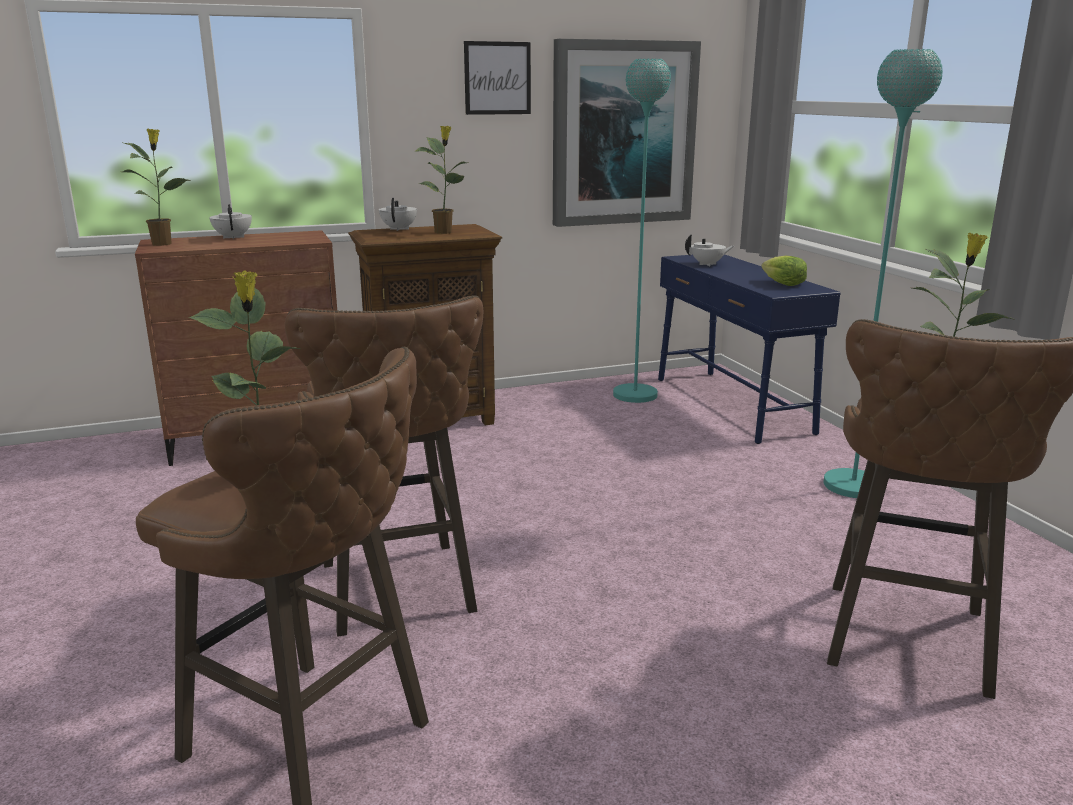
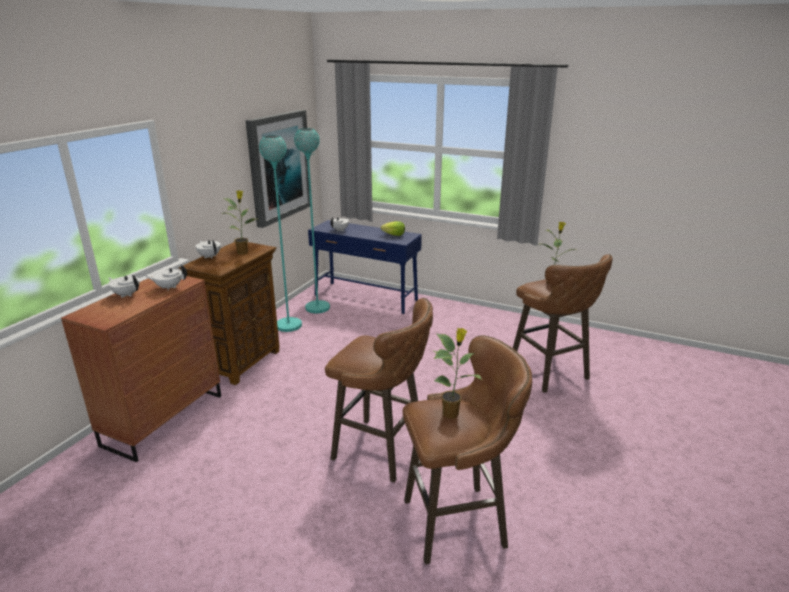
camera: 45 degrees left, 5 degrees up
(163, 244) = (95, 315): potted plant -> none
(282, 240) = (169, 287): none -> white teapot
(497, 78) = (224, 148): picture -> none
(853, 485) = (459, 319): turquoise floor lamp -> turquoise floor lamp (288, 325)

